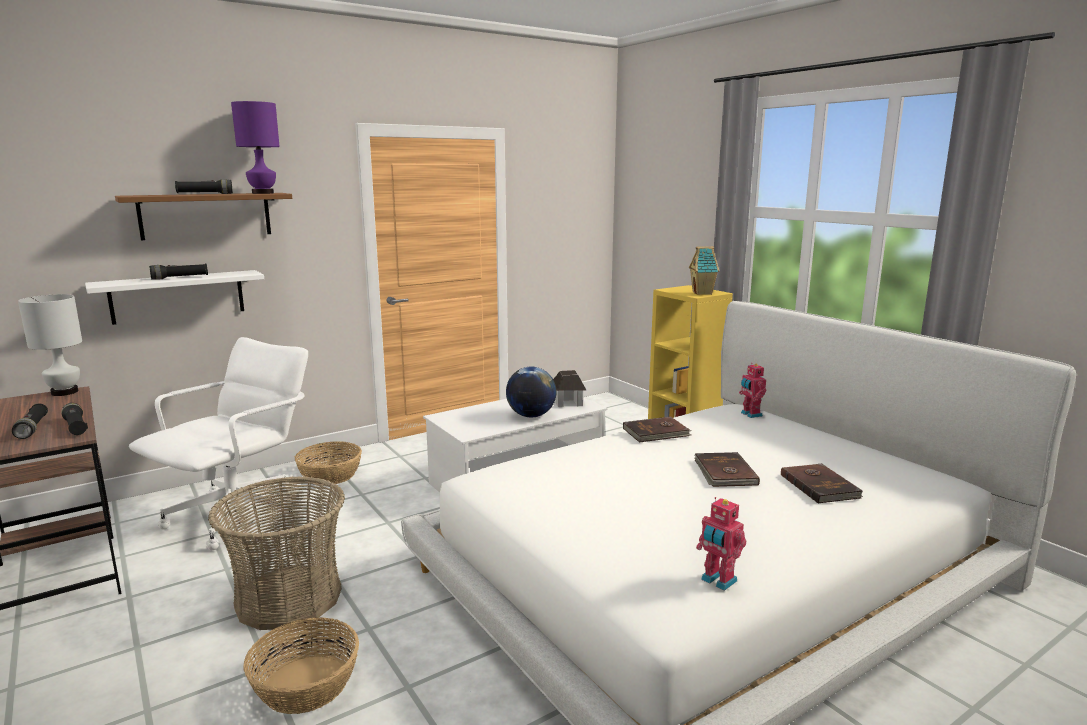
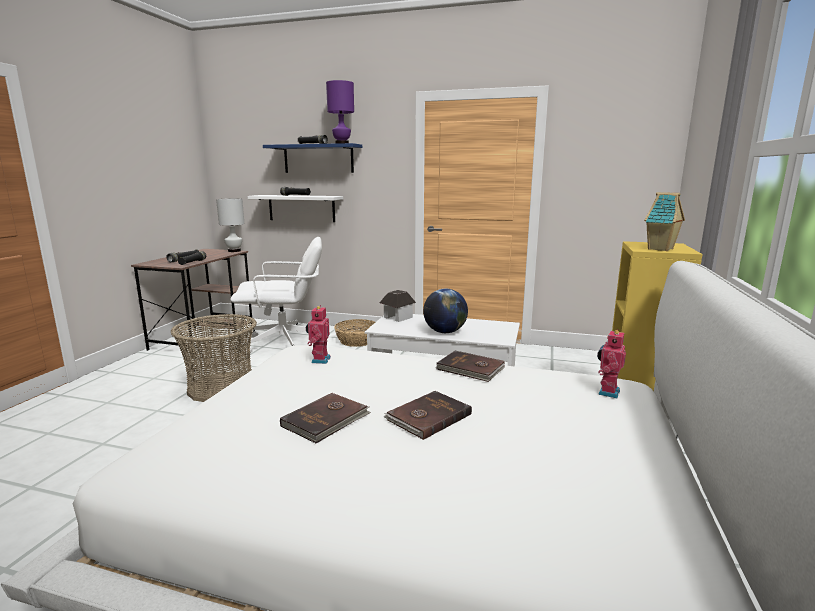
camera: 50 degrees right, 0 degrees up
(206, 215) = (318, 159): brown shelf -> blue shelf
(306, 685) = (146, 427): basket -> none
(568, 402) = (494, 333): toy house -> toy house (397, 317)
(717, 581) = (194, 473): toy robot -> toy robot (319, 360)
(820, 486) = (476, 473): brown book -> brown book (326, 420)

